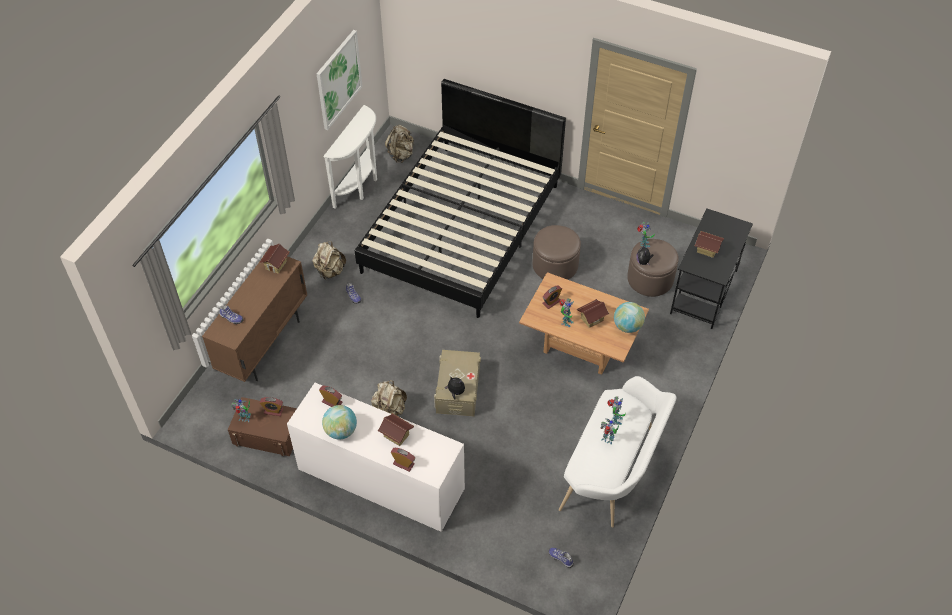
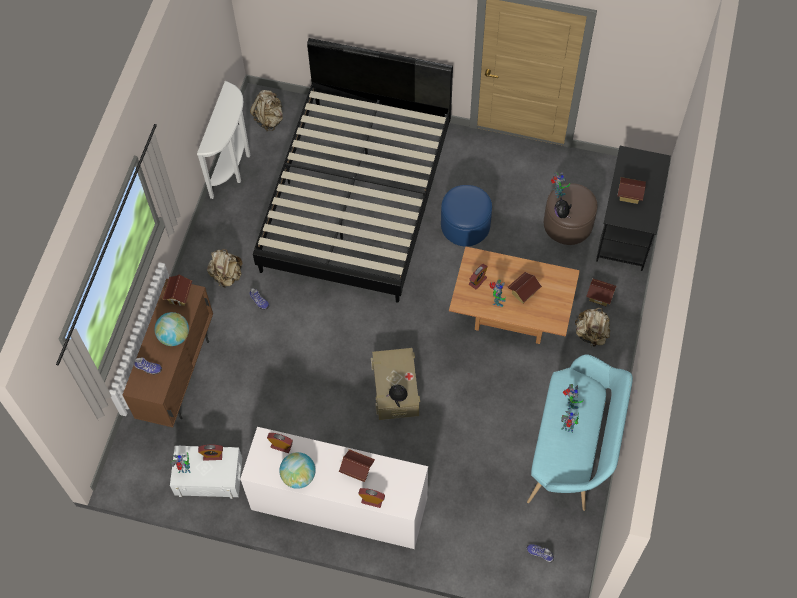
camera: 10 degrees left, 10 degrees up
(267, 433) = (208, 476): brown storage box -> white storage box
(338, 79) = (199, 69): picture -> none
(389, 410) = (330, 425): beige backpack -> beige backpack (591, 334)
(555, 265) = (465, 225): brown ottoman -> blue ottoman
(613, 472) = (573, 451): white bench -> turquoise bench
(627, 326) = (561, 294): globe -> globe (174, 336)
(667, 344) = (599, 297): none -> toy house

